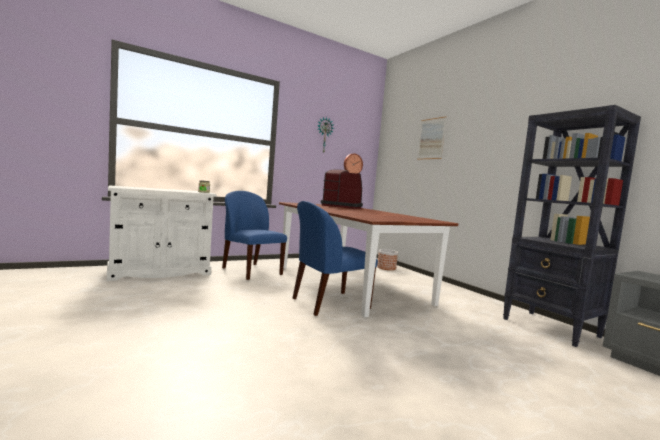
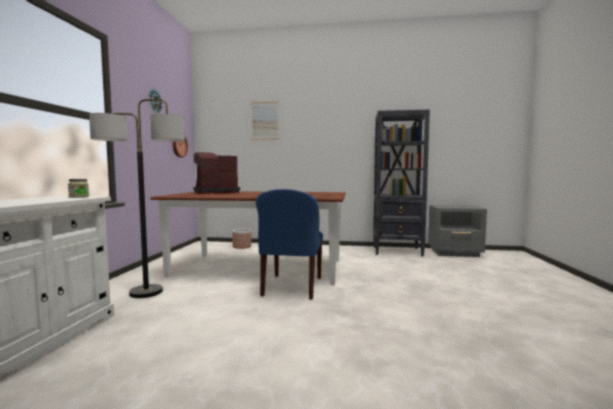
camera: 50 degrees left, 0 degrees up
(251, 271) = (146, 292): blue chair -> floor lamp

